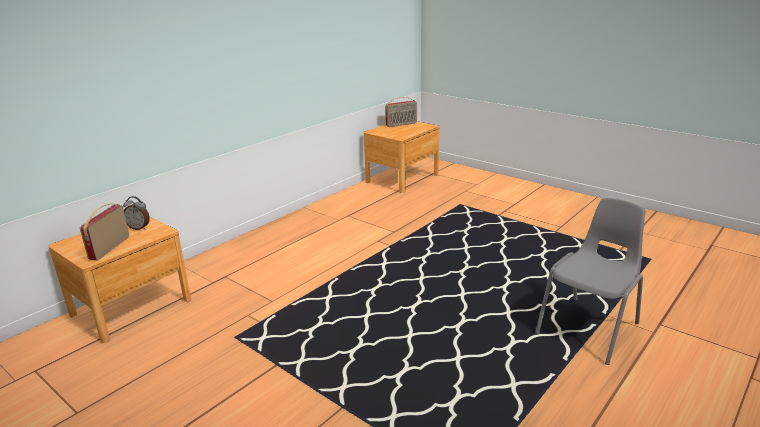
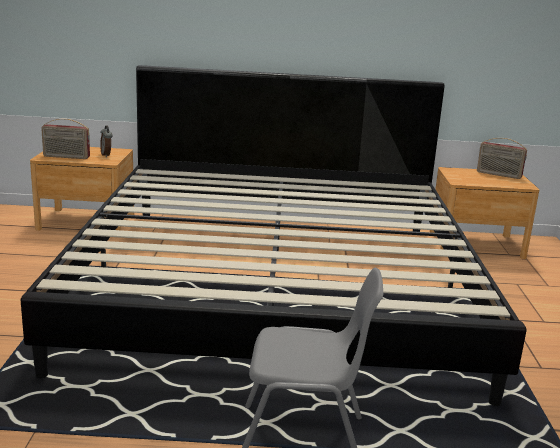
camera: 50 degrees right, 5 degrees down
(109, 248) = (66, 157): radio -> radio turned 150 degrees counterclockwise
(380, 263) = (276, 285): none -> bed

